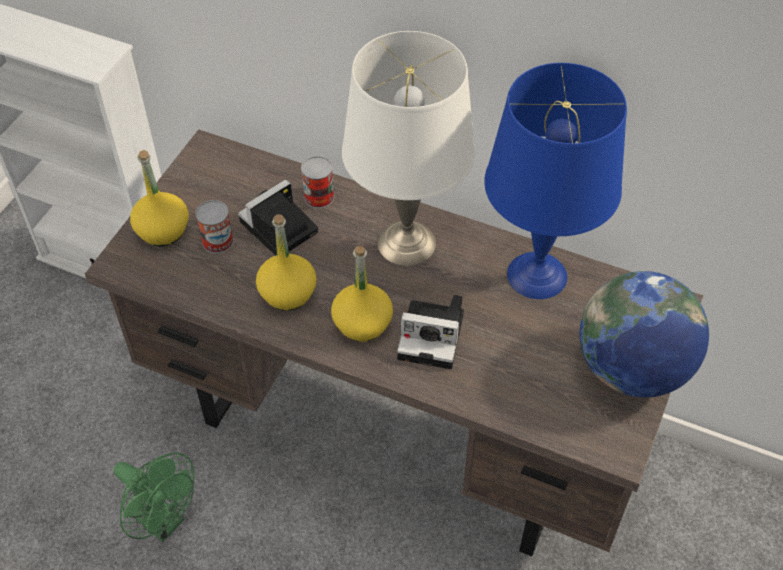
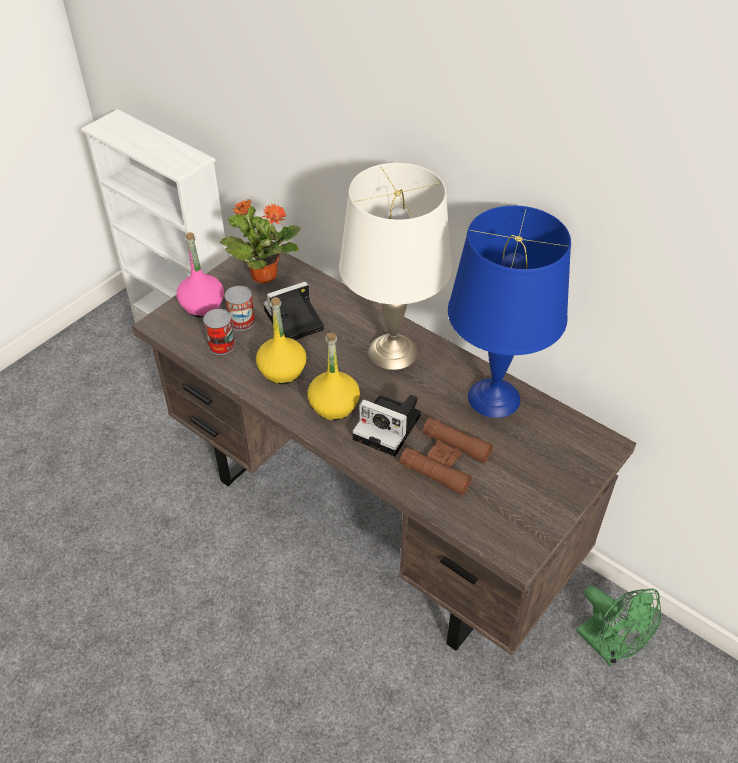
camera: 15 degrees right, 5 degrees down
(163, 230) = (202, 306): yellow bottle -> pink bottle
(163, 521) = (162, 549): green fan -> green fan (609, 647)
(222, 177) = (263, 275): none -> potted plant
(319, 196) = (334, 303): can -> can (221, 345)
(508, 362) = (445, 461): none -> brown binoculars
(632, 369) = (551, 489): globe -> none

